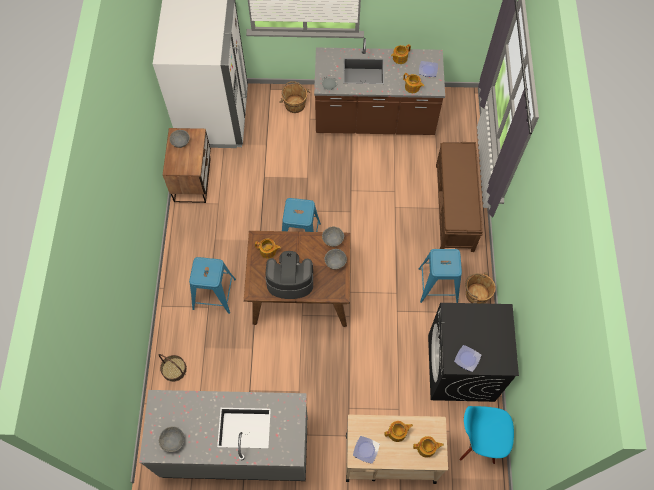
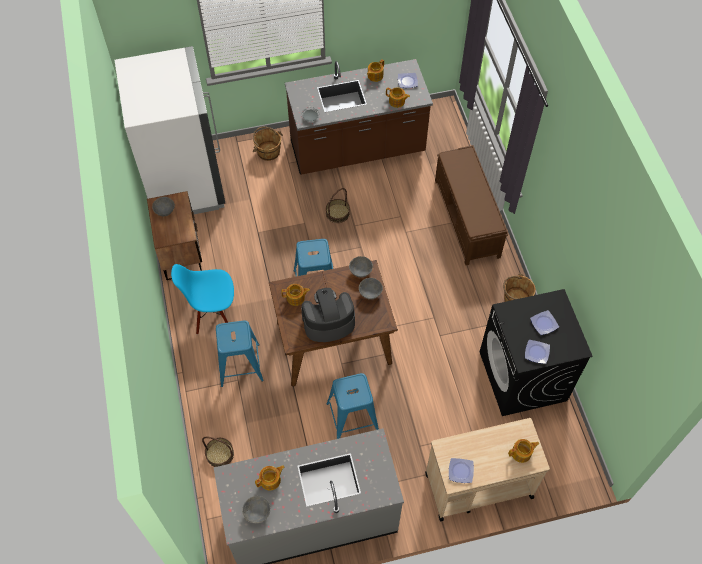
camera: 15 degrees left, 5 degrees down
(339, 175) = (337, 213): none -> basket
(397, 432) = (487, 445): teapot -> teapot (271, 480)
(438, 285) = (474, 299): blue stool -> blue stool (352, 417)
(478, 441) = (562, 444): blue chair -> blue chair (213, 313)
(483, 333) = (544, 324): none -> plate

